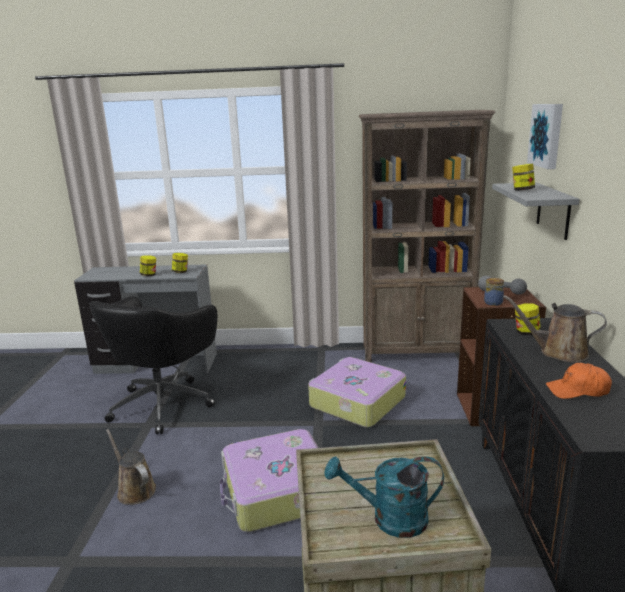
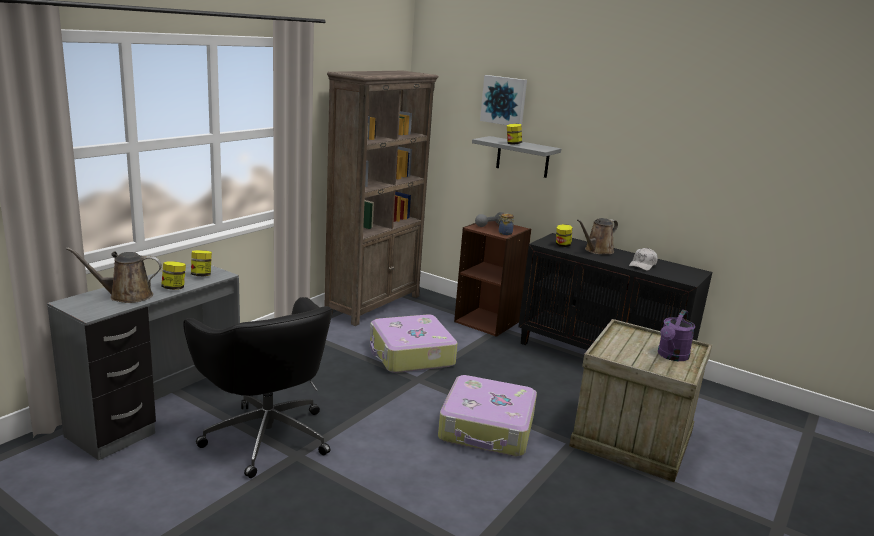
camera: 60 degrees left, 0 degrees up
(134, 489) = (405, 492): brown watering can -> brown watering can (126, 296)
(389, 519) = (671, 356): turquoise watering can -> purple watering can
(578, 390) = (643, 265): orange cap -> white cap

